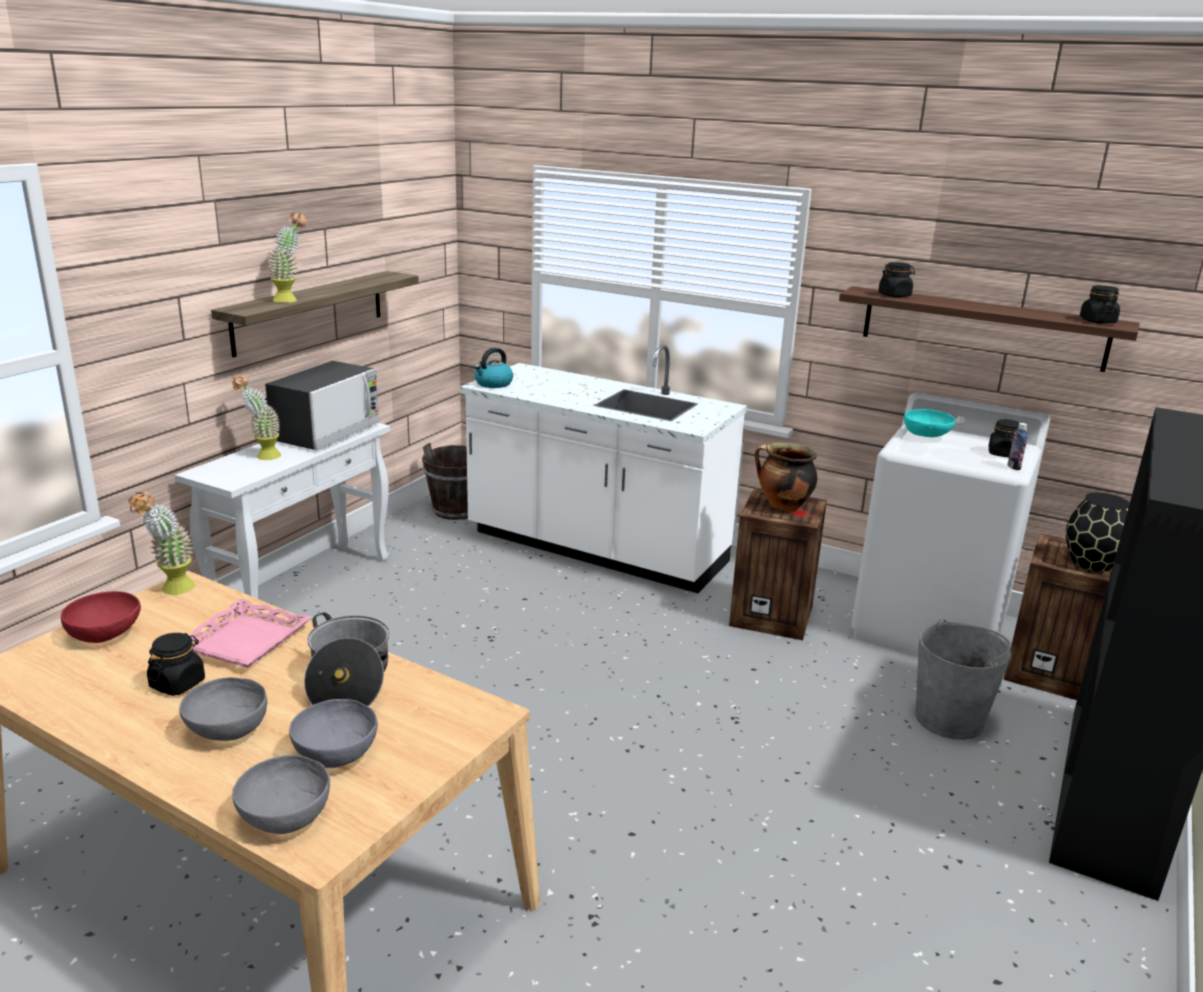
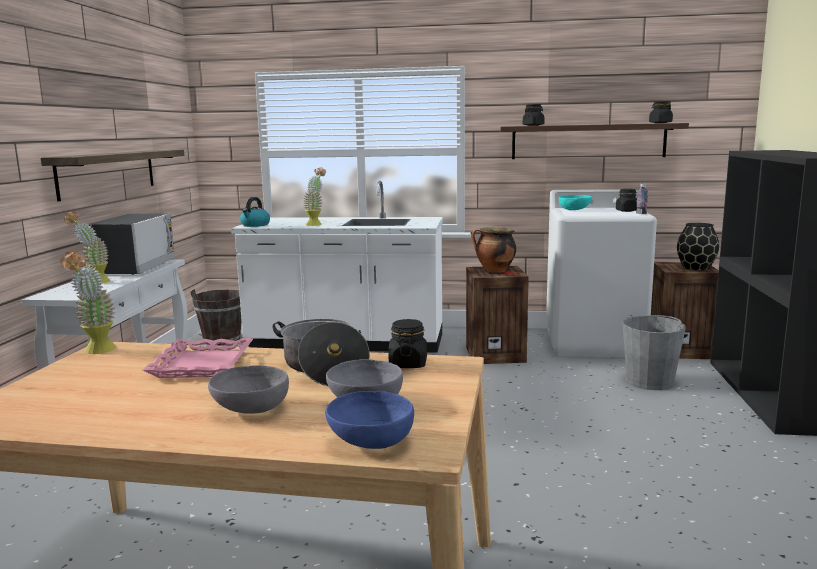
camera: 20 degrees left, 10 degrees down
(106, 634) = (59, 382): red bowl -> none
(178, 683) = (169, 395): black jar -> black jar (408, 364)
(284, 815) = (370, 441): grey bowl -> blue bowl
(291, 299) = (103, 154): potted plant -> potted plant (316, 224)

